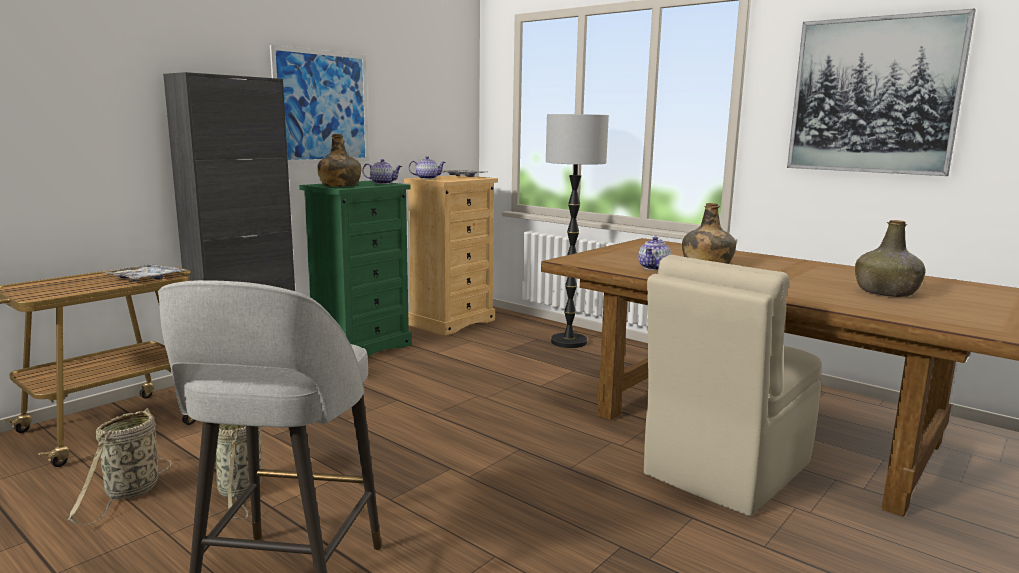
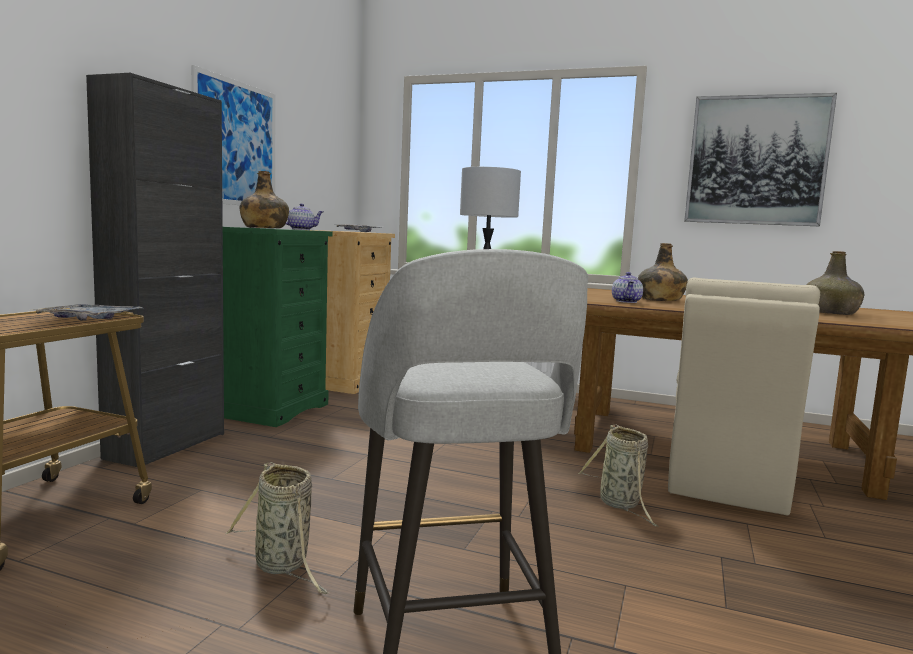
camera: 20 degrees left, 5 degrees down
(130, 493) = (135, 589): basket -> basket (621, 504)
(427, 178) = (329, 230): teapot -> none

